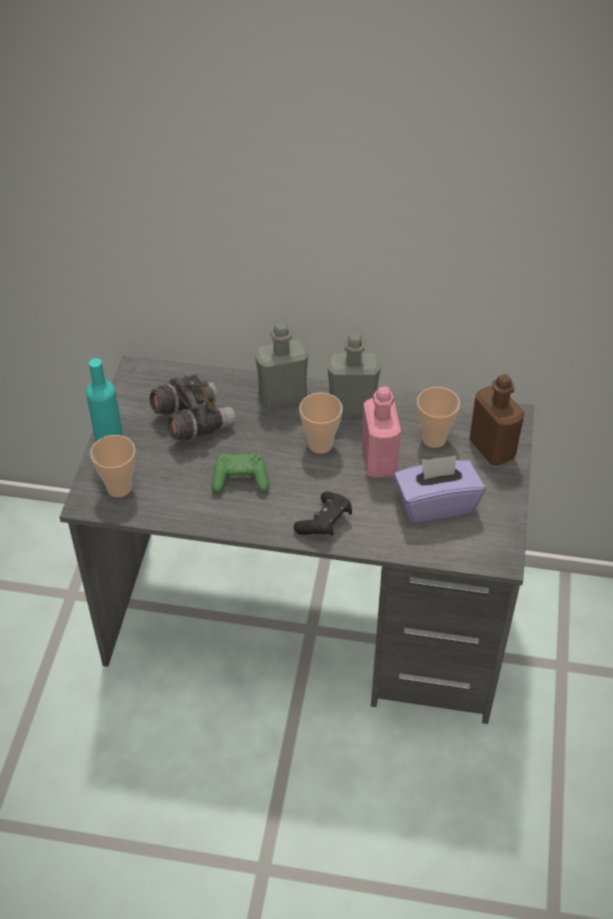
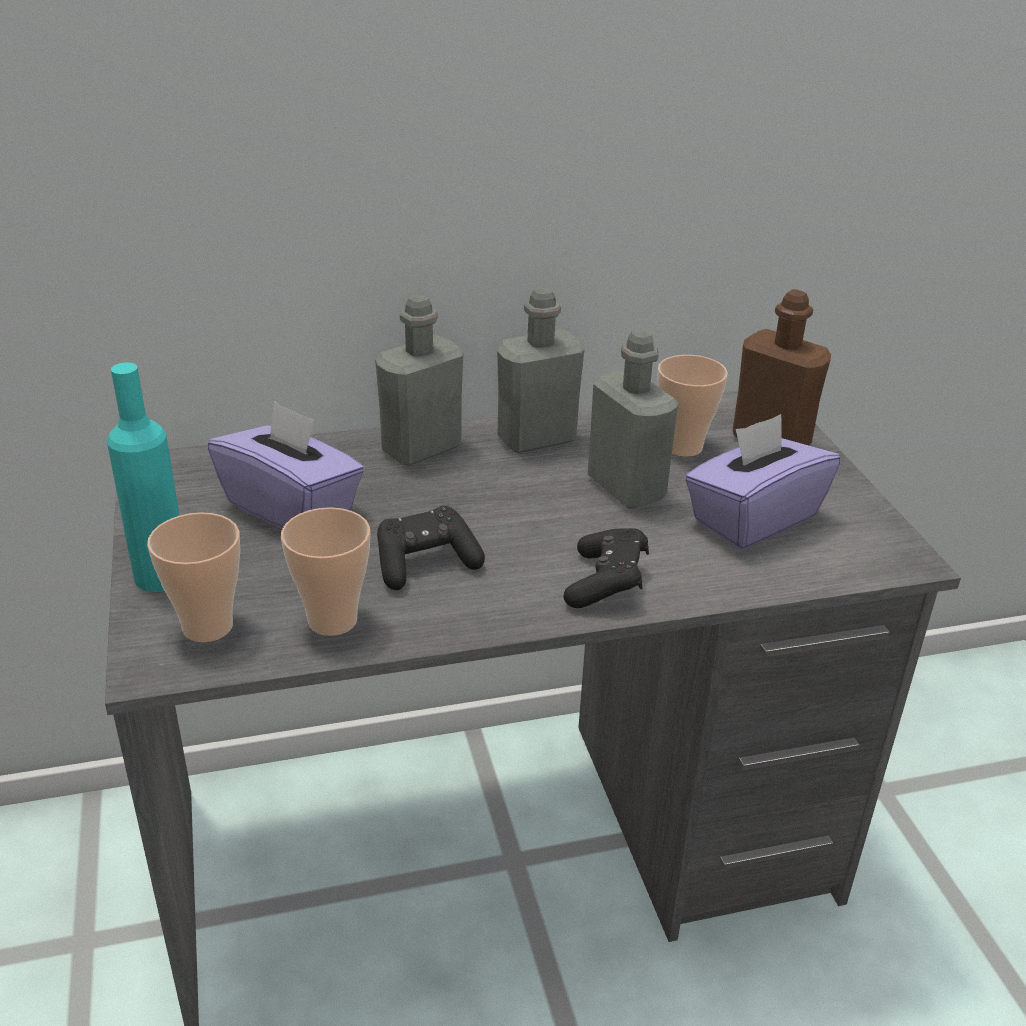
camera: 25 degrees left, 15 degrees down
(192, 421) = (292, 507): grey binoculars -> purple tissue box
(240, 481) = (425, 563): green game controller -> black game controller
(320, 445) = (522, 490): cup -> cup (332, 620)
(379, 461) = (626, 488): pink bottle -> grey bottle

